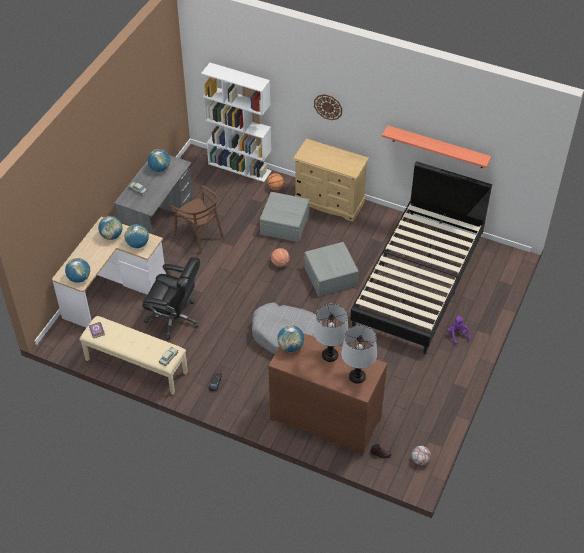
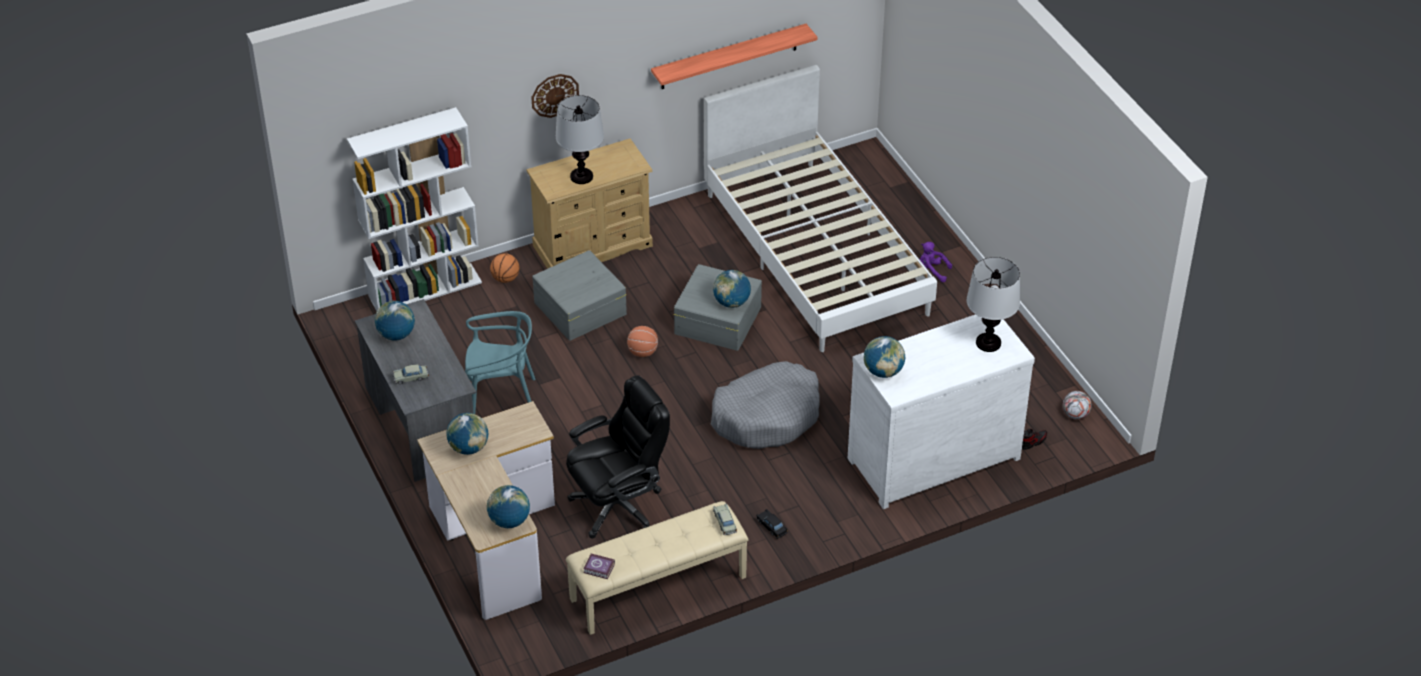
camera: 50 degrees left, 5 degrees down
(137, 244) = (516, 431): globe -> globe (731, 302)
(199, 235) = (501, 398): brown chair -> turquoise chair
(326, 417) = (931, 456): brown dresser -> white dresser
(330, 355) = (932, 346): table lamp -> table lamp (582, 176)
(418, 282) = (815, 252): black bed -> white bed

